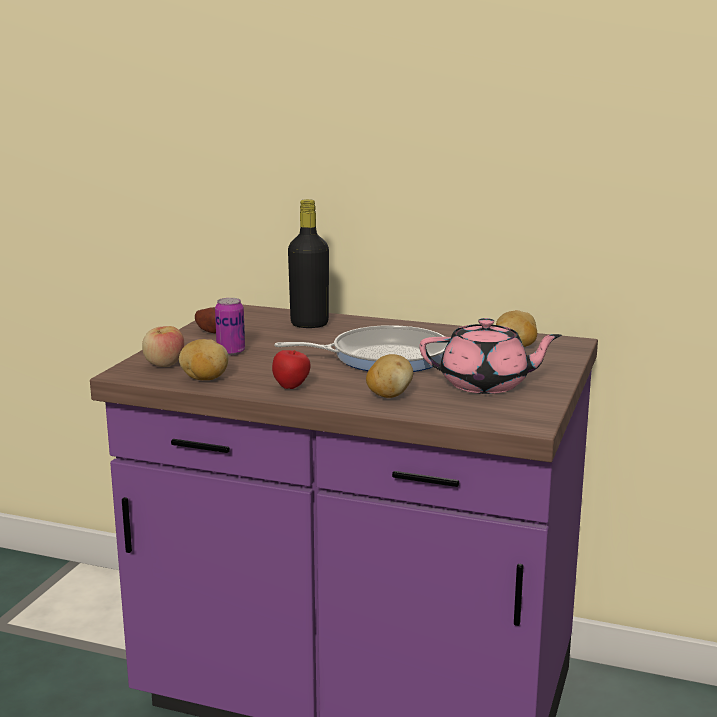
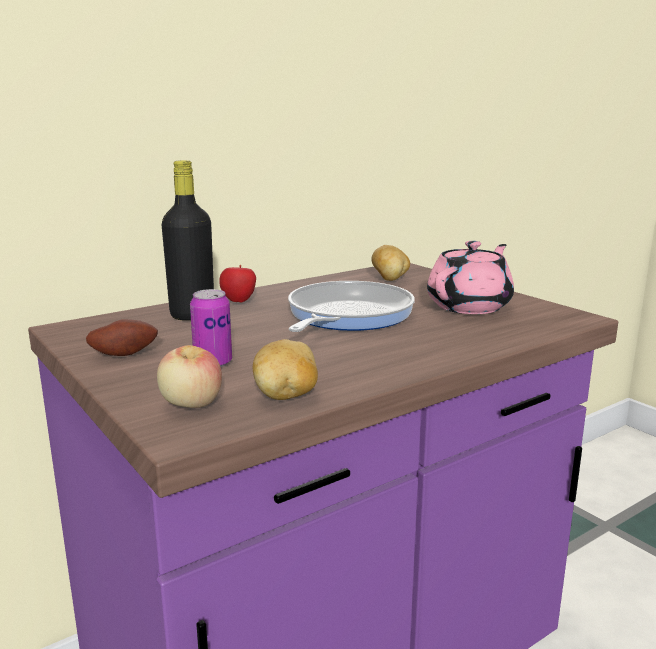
camera: 55 degrees left, 0 degrees up
(291, 388) = (381, 365): apple -> apple (239, 302)
(389, 395) = (458, 338): potato -> none

